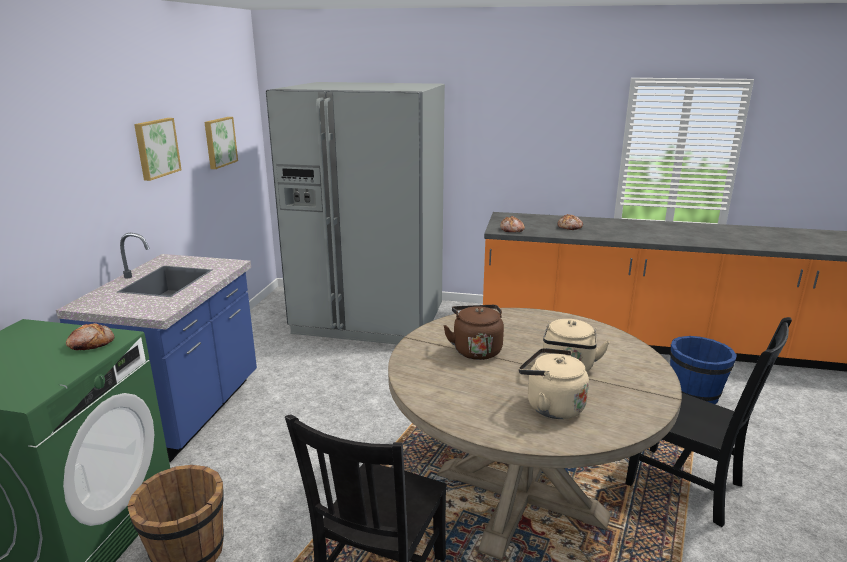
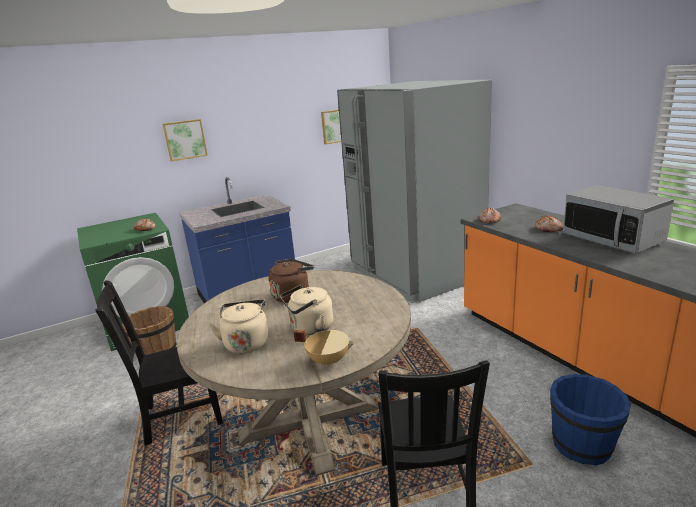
camera: 50 degrees right, 0 degrees up
(156, 148) = (270, 128): picture -> picture (185, 139)
(623, 225) = (612, 239): none -> microwave
(644, 382) = (328, 360): none -> beige cooking pot

